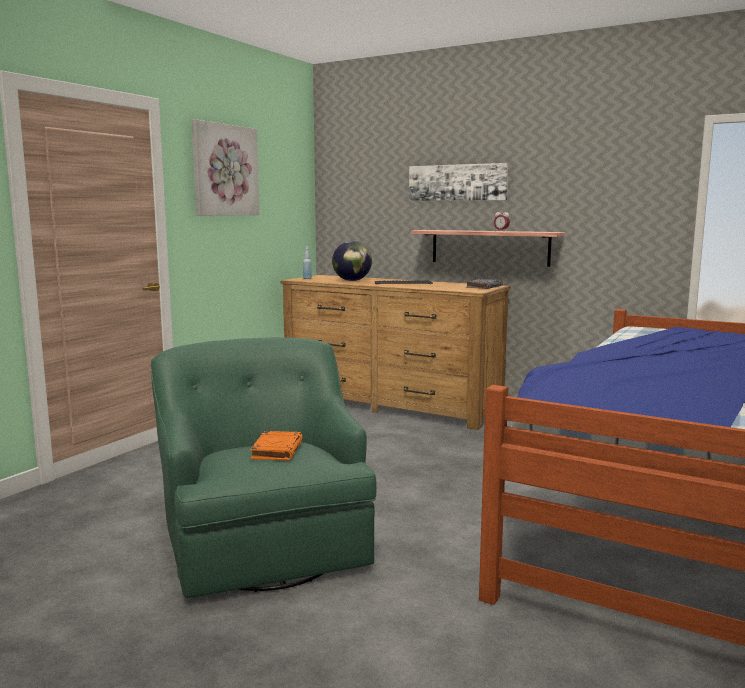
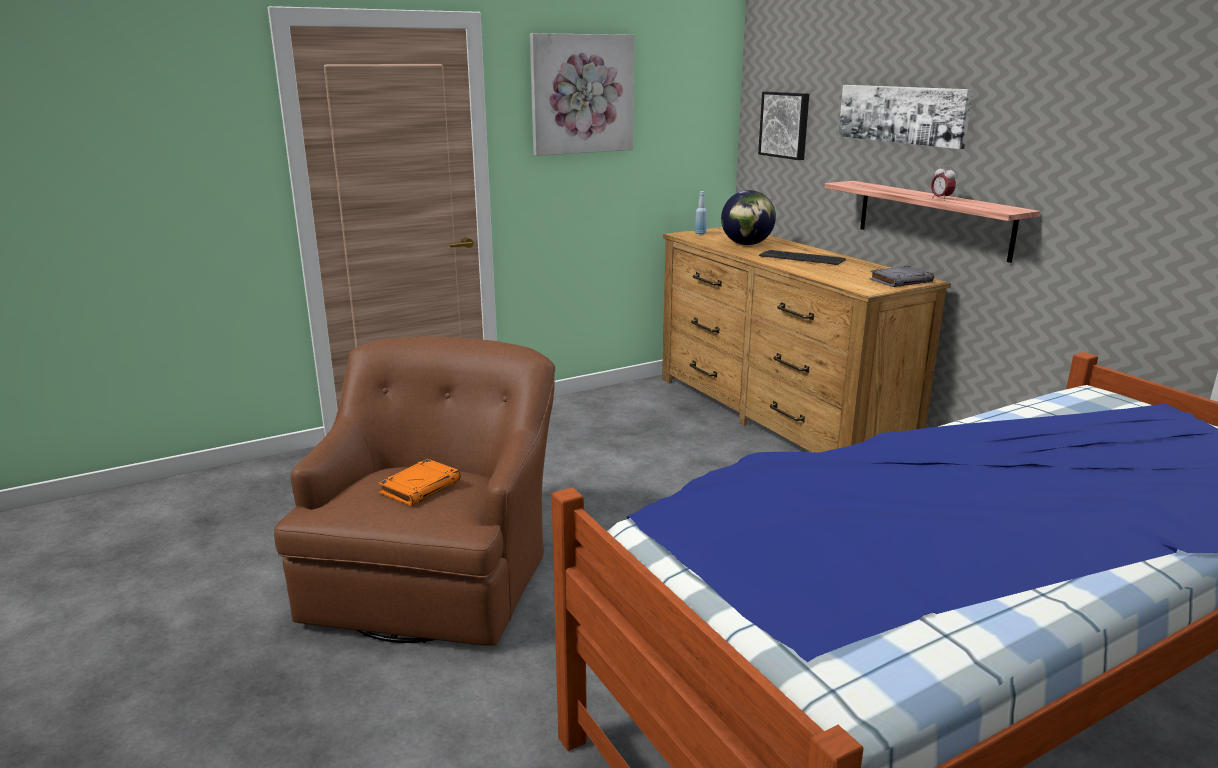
camera: 30 degrees right, 10 degrees up
(264, 541) = (436, 575): green armchair -> brown armchair
(359, 197) = (785, 125): none -> picture

